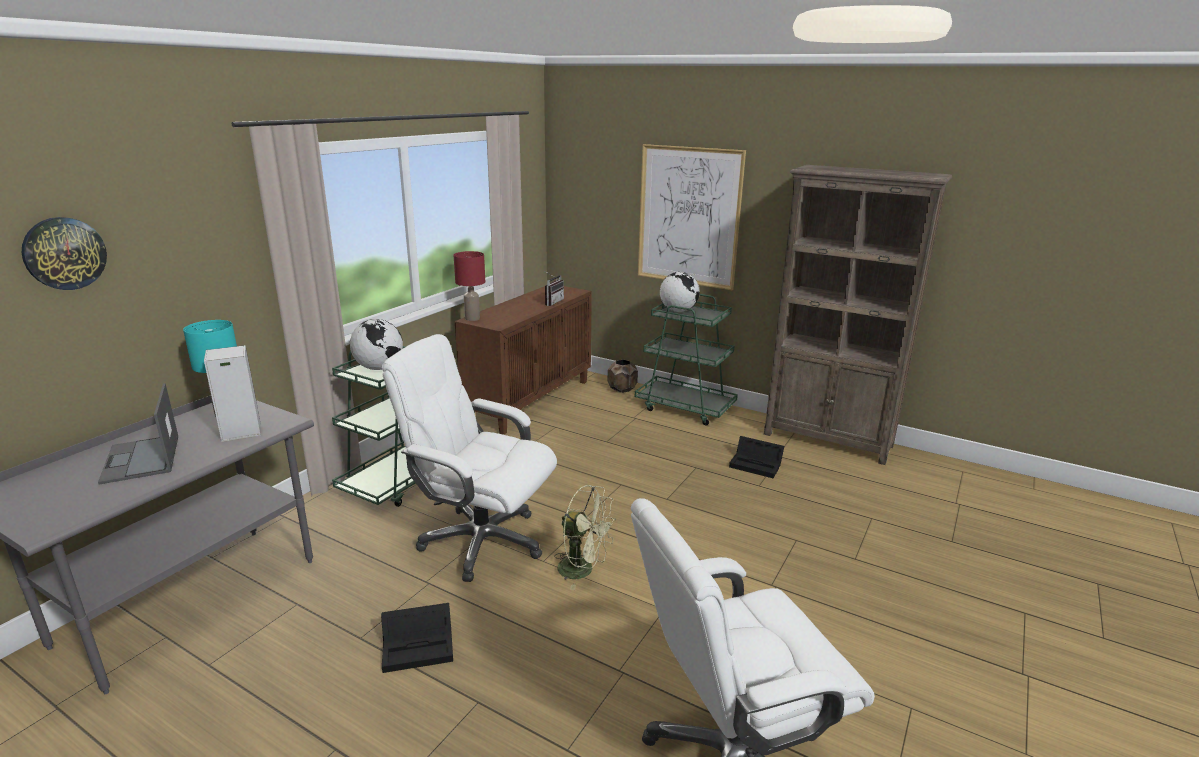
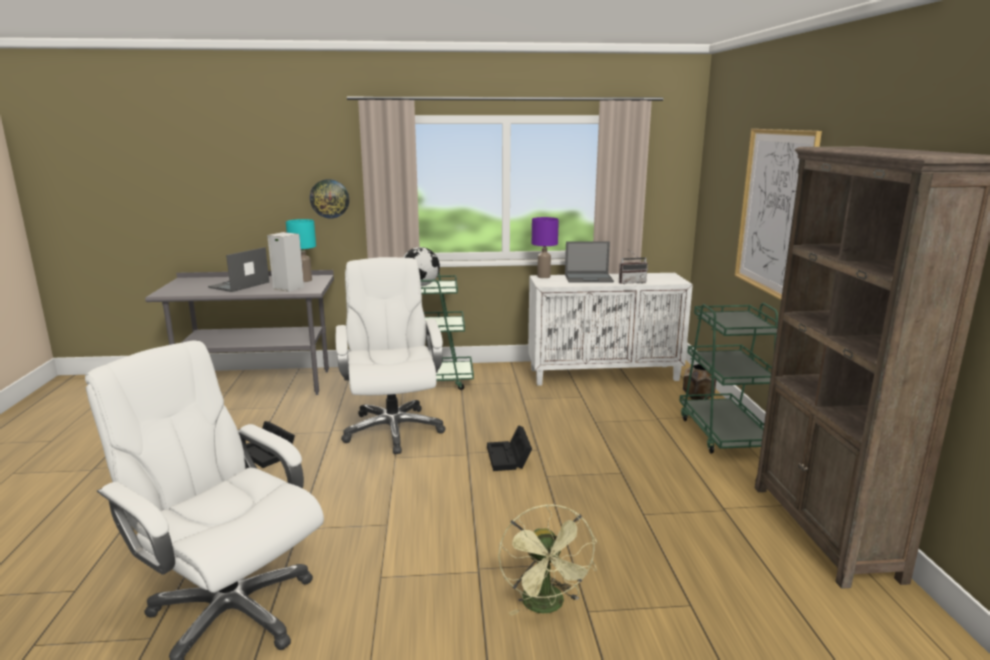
camera: 55 degrees right, 5 degrees down
(64, 253) = (247, 165): wall clock -> wall clock (329, 198)
(473, 318) = (544, 277): red table lamp -> purple table lamp
(512, 308) = (589, 278): none -> laptop
(530, 400) = (604, 374): brown cabinet -> white cabinet
(583, 570) = (400, 475): green fan -> green fan (547, 606)
(678, 311) = (730, 317): globe -> none
(757, 465) = (682, 502): black storage box -> black storage box (509, 458)

